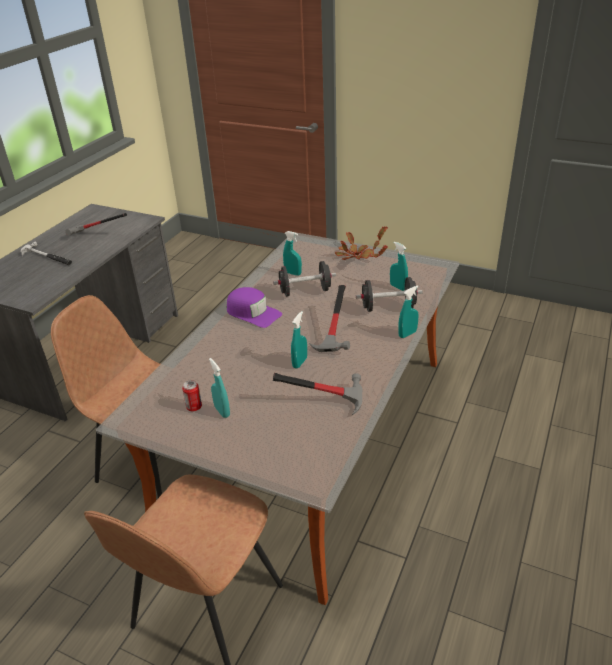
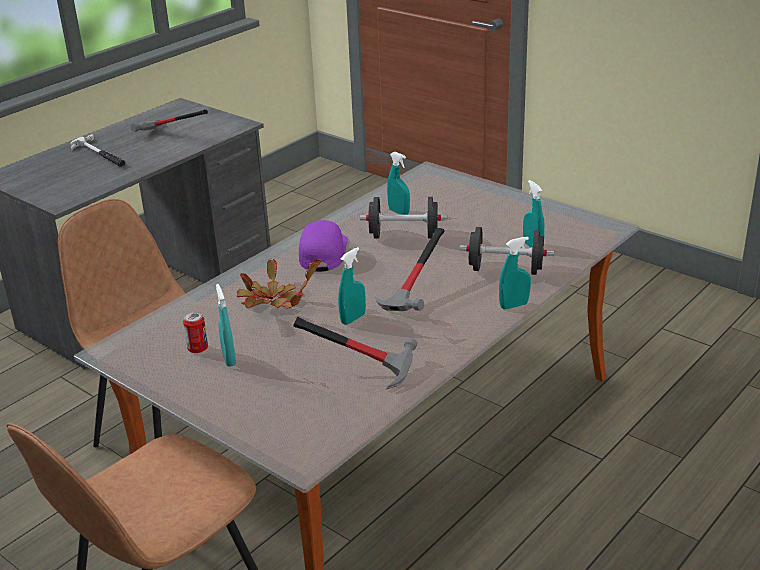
camera: 15 degrees right, 5 degrees down
(253, 313) = (323, 253): purple cap -> purple cap turned 135 degrees counterclockwise
(358, 256) = (498, 202): potted plant -> potted plant (272, 302)

